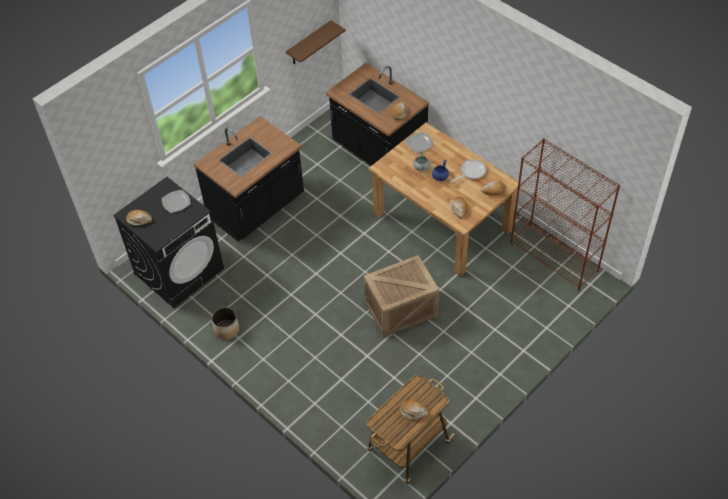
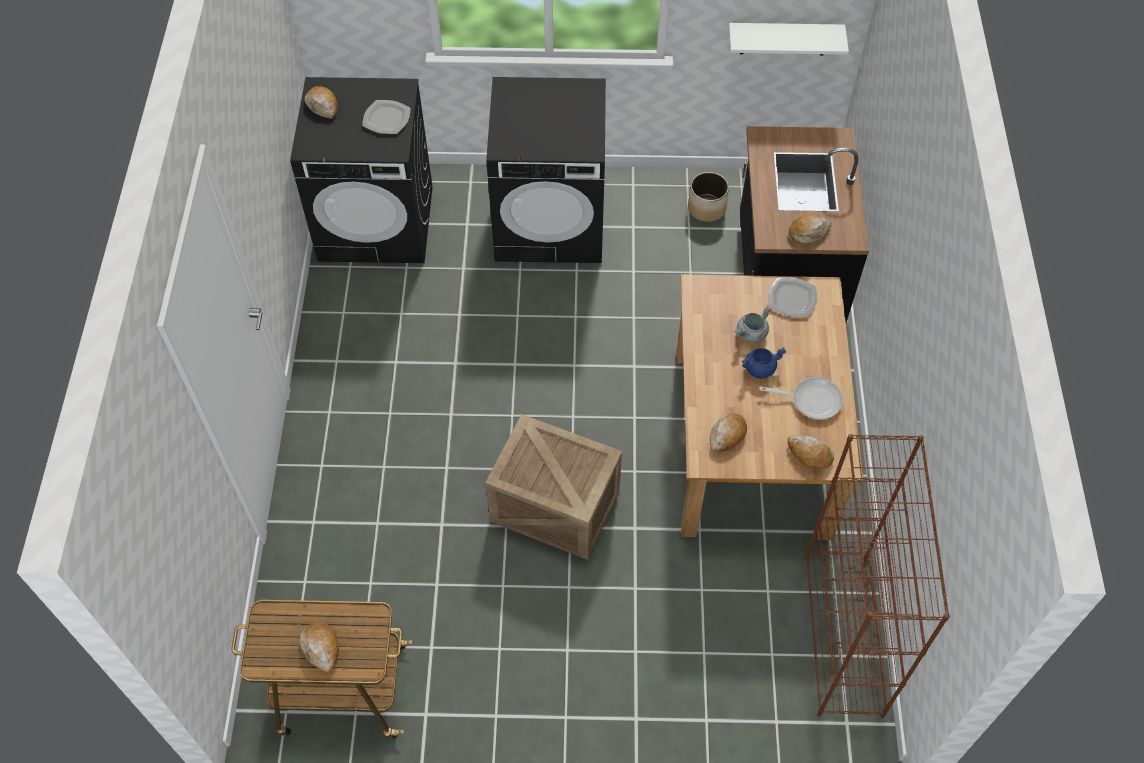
camera: 45 degrees right, 5 degrees up
(226, 329) = (337, 338): planter -> planter (706, 208)
(257, 208) = (550, 223): black counter -> black washing machine
(309, 43) = (784, 38): brown shelf -> white shelf

